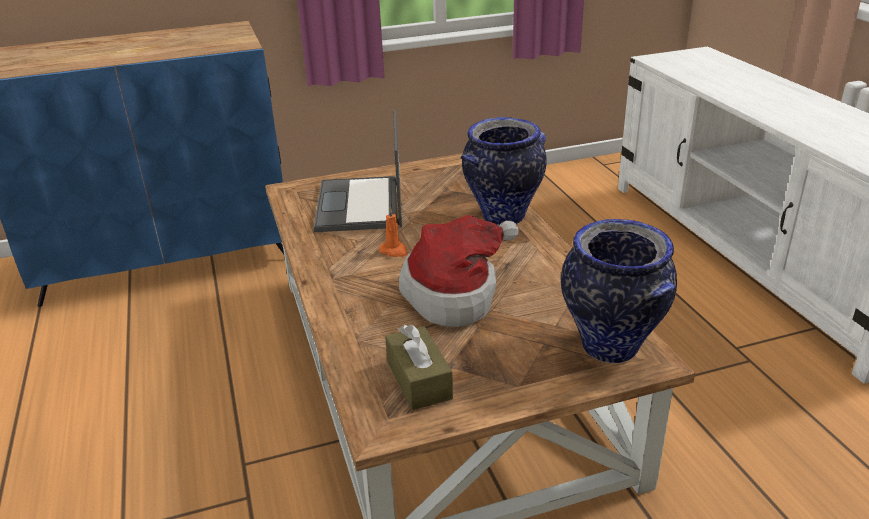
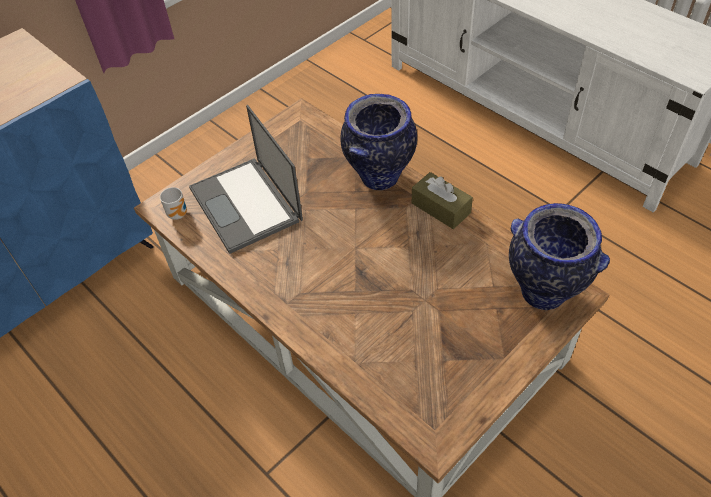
camera: 25 degrees left, 20 degrees up
(297, 197) = (179, 214): none -> mug
(394, 251) = (316, 251): orange candle -> none
(419, 380) = (431, 383): brown tissue box -> brown tissue box (440, 208)
(456, 293) = (399, 280): hat -> none

